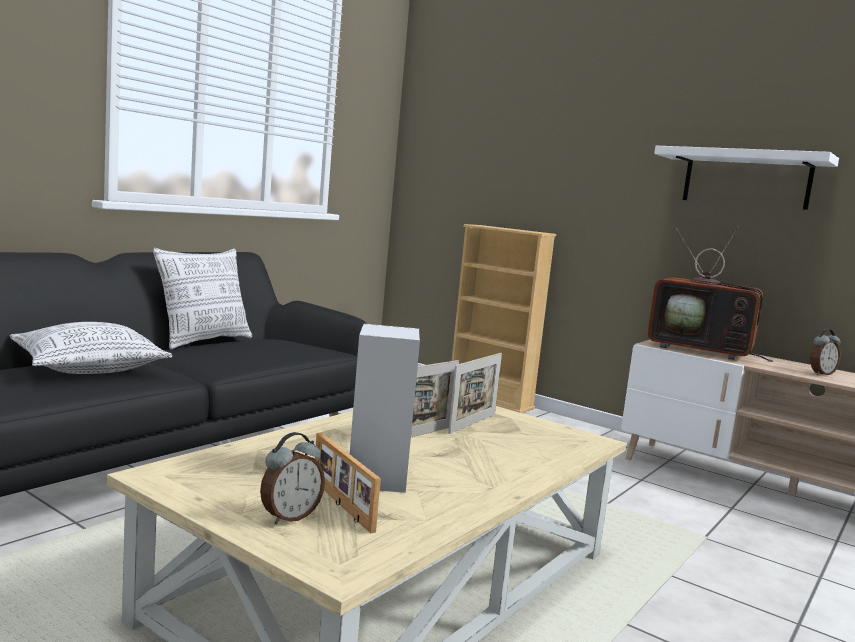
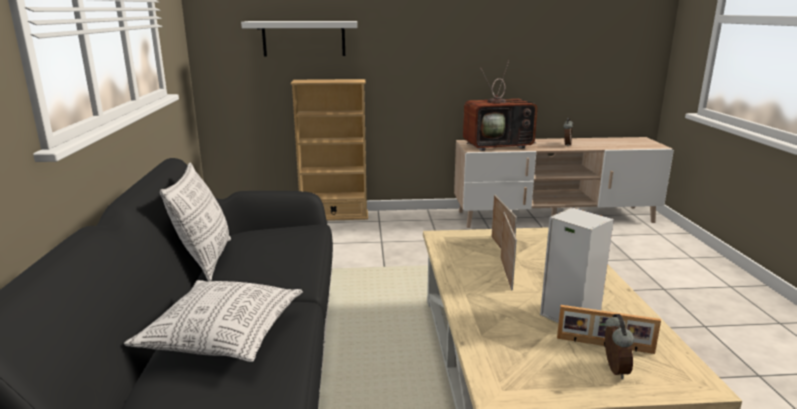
camera: 40 degrees left, 10 degrees up
(746, 179) = (497, 26): white shelf -> white shelf (304, 38)

